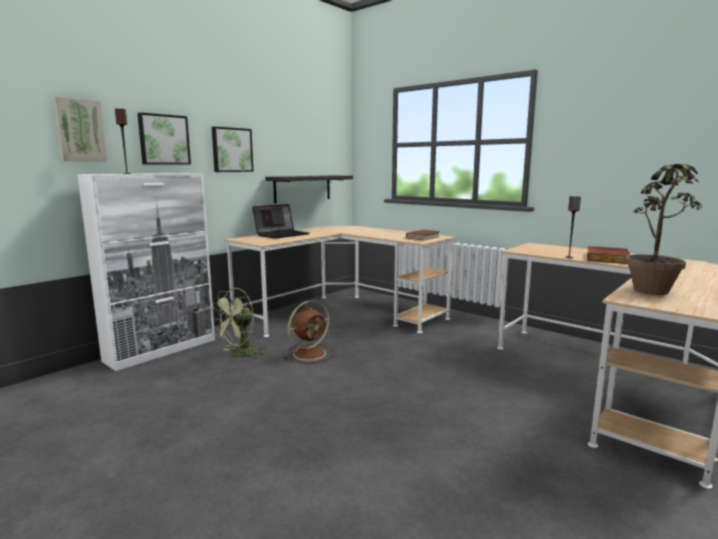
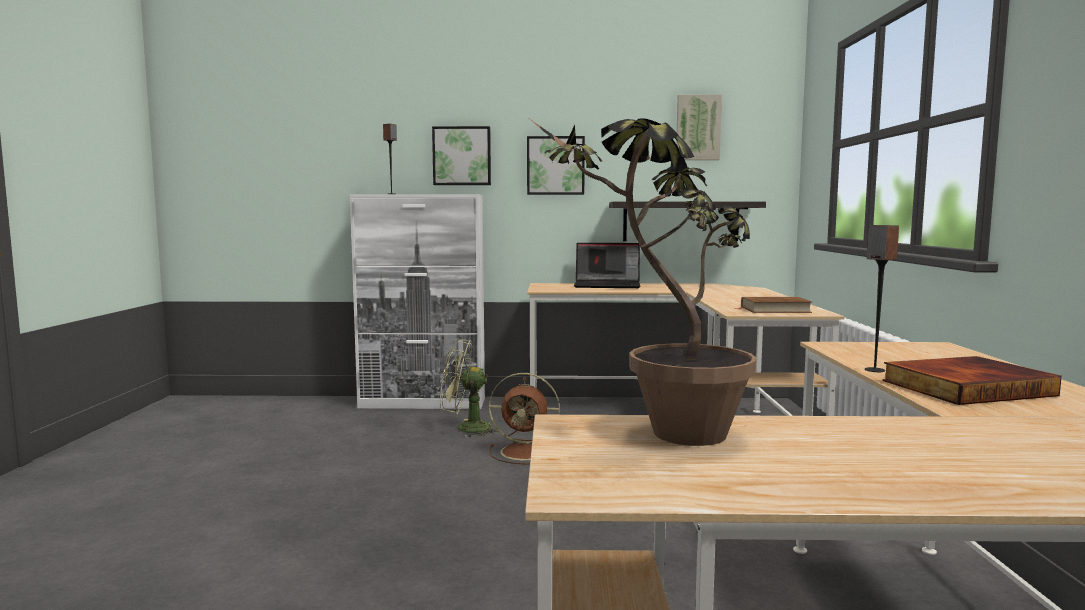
camera: 50 degrees right, 5 degrees down
(80, 130) = (372, 150): picture -> picture (698, 128)

